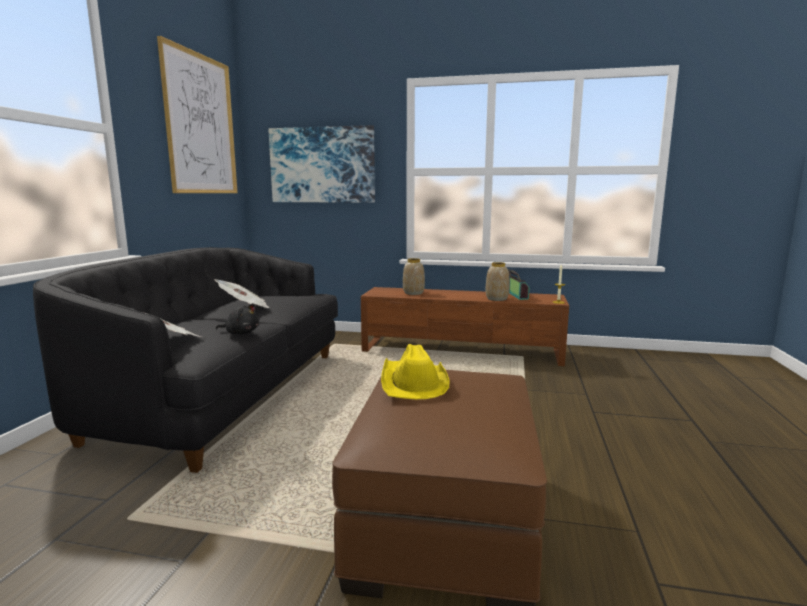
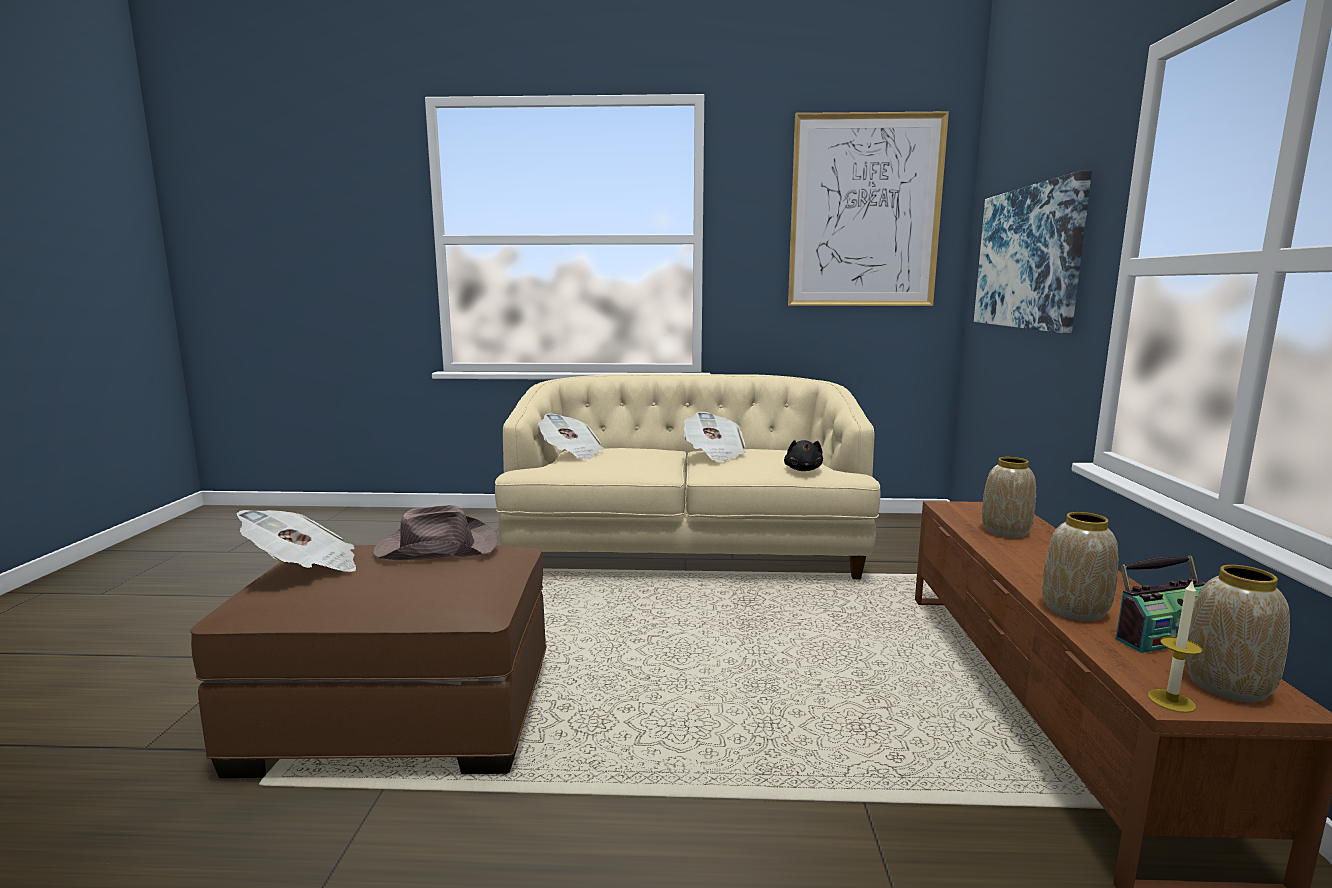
camera: 80 degrees right, 0 degrees up
(224, 395) = (686, 549): black sofa -> beige sofa
(240, 333) = (610, 468): black plush toy -> black plush toy (803, 470)
(413, 382) = (435, 548): yellow hat -> brown hat
(448, 426) = (305, 568): none -> newspaper
(547, 297) = (1227, 686): none -> vase

